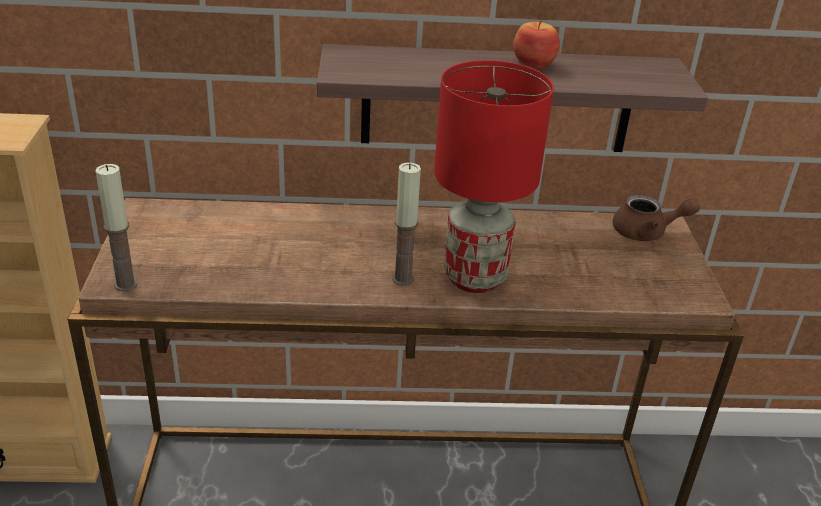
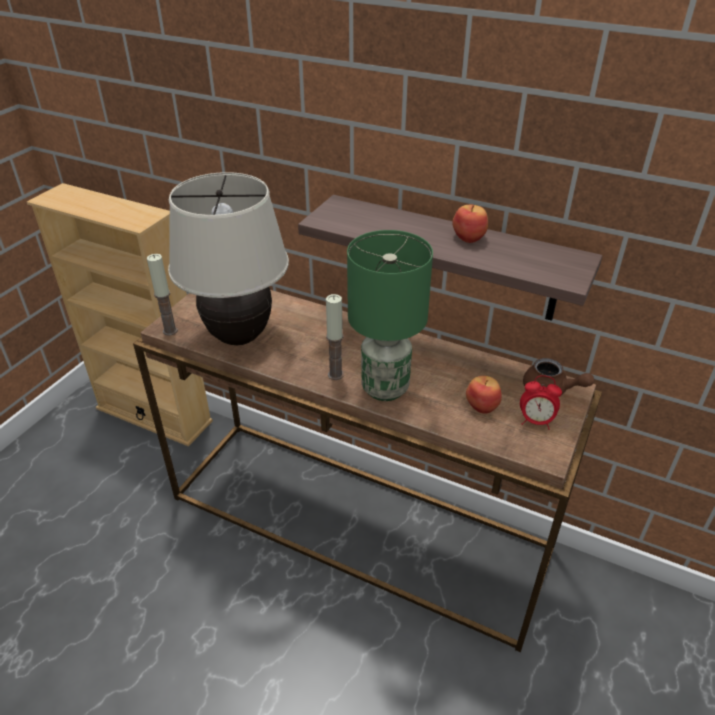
camera: 30 degrees right, 5 degrees up
(237, 267) = (239, 337): none -> beige table lamp
(474, 277) = (385, 387): red table lamp -> green table lamp
(594, 266) = (482, 405): none -> apple
(660, 267) = (536, 421): none -> alarm clock

